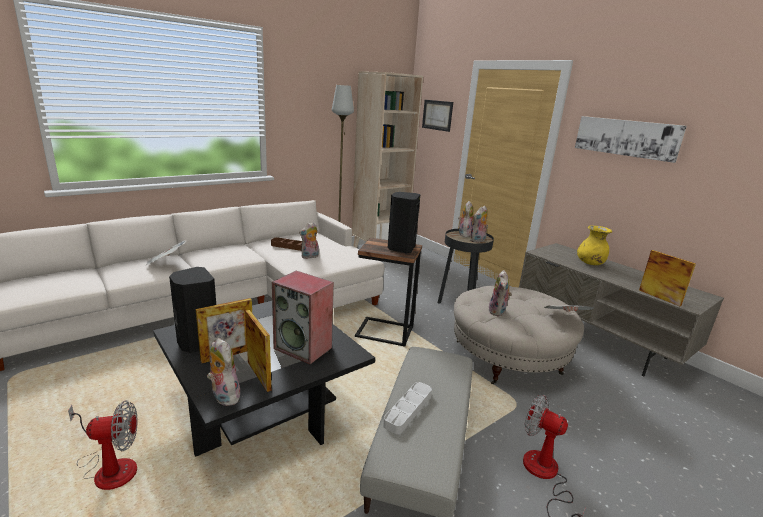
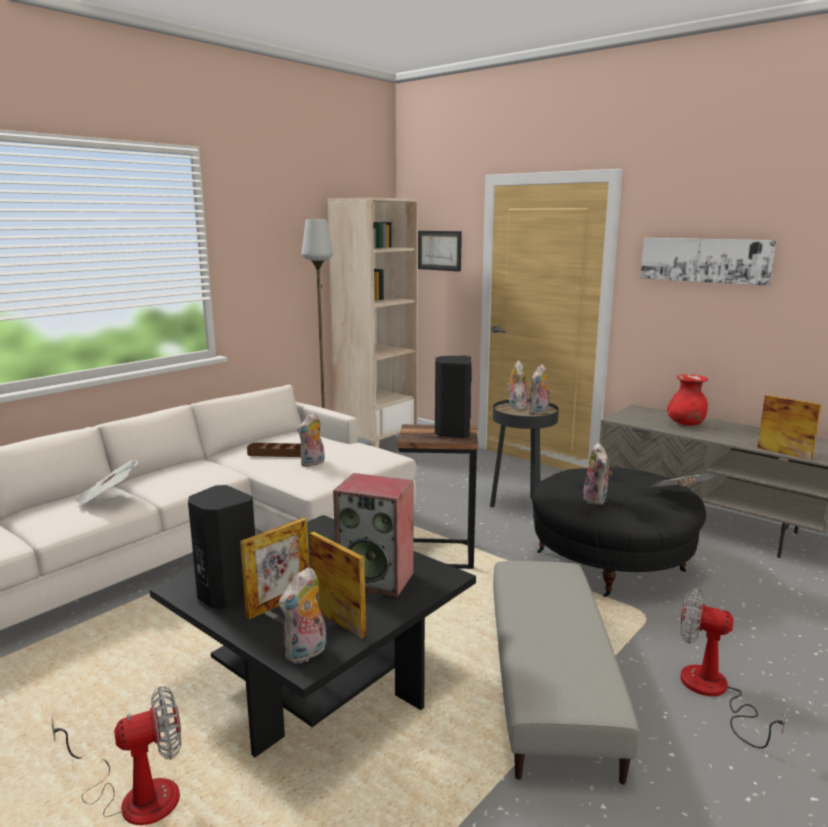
camera: 10 degrees left, 5 degrees down
(223, 396) = (306, 653): plush toy -> plush toy turned 90 degrees counterclockwise
(408, 410) = (534, 637): grey tray -> none
(508, 357) = (610, 562): beige ottoman -> black ottoman
(590, 263) = (686, 424): yellow vase -> red vase

